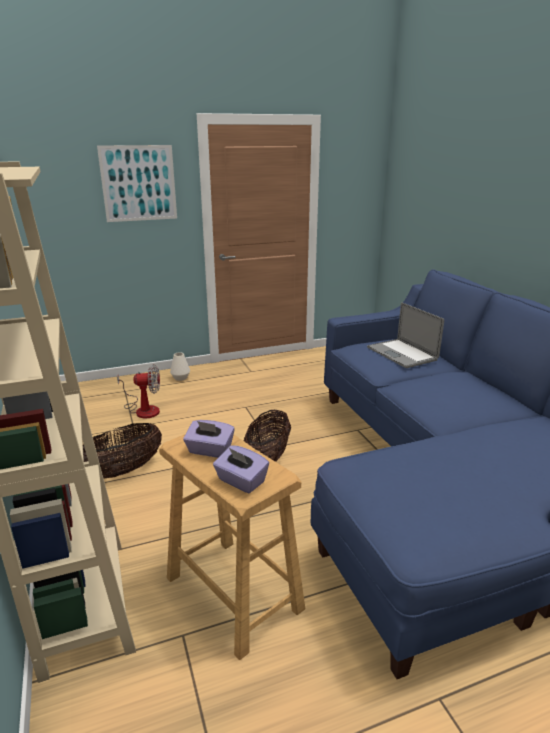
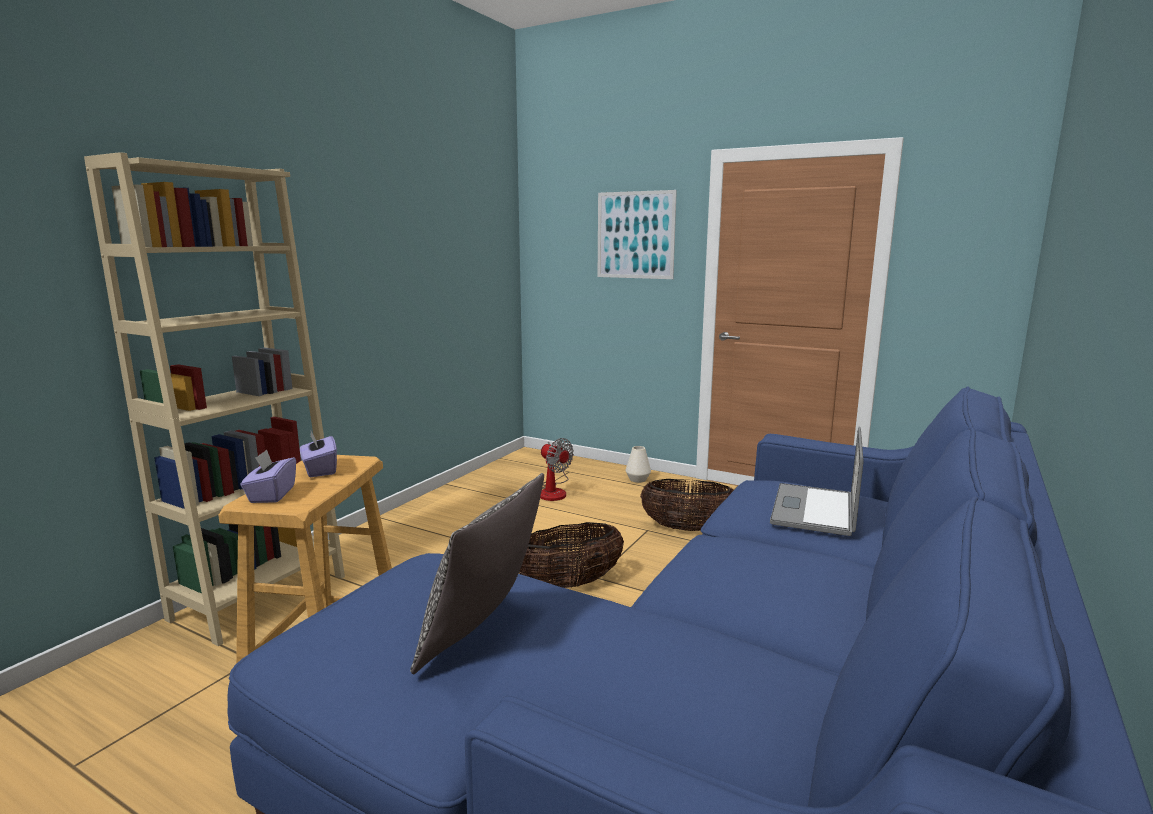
camera: 50 degrees right, 10 degrees down
(124, 470) = (449, 528): basket -> basket (687, 529)
(460, 478) = (482, 634): none -> pillow

